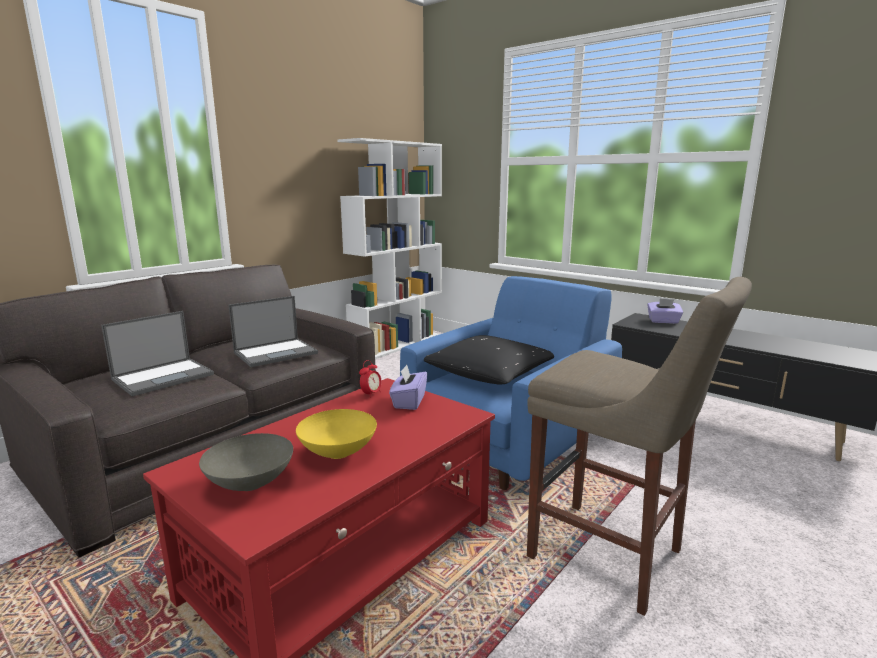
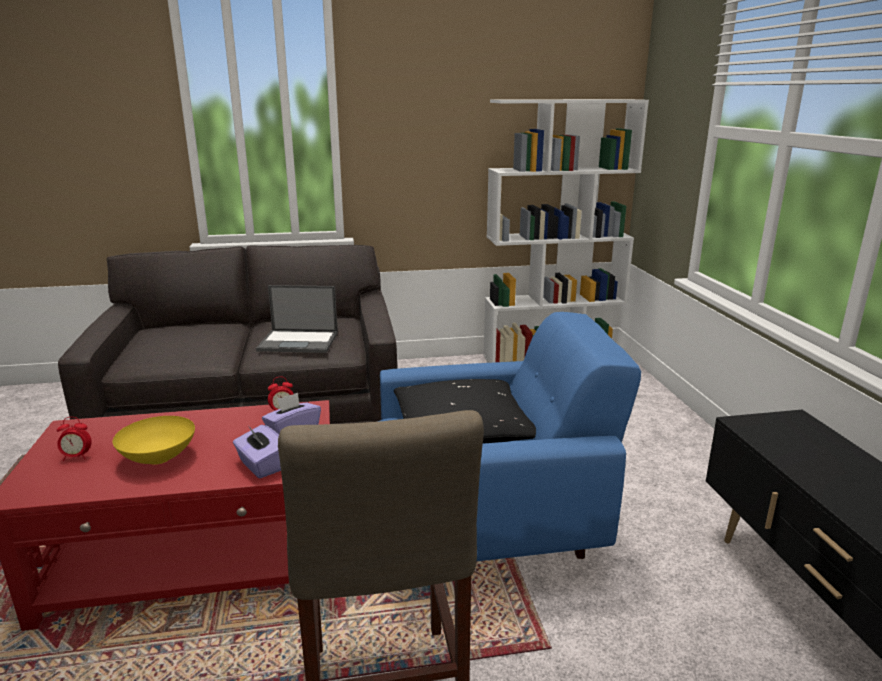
camera: 40 degrees right, 5 degrees up
(164, 376) = (194, 341): laptop -> none
(251, 483) = (77, 457): grey bowl -> alarm clock
(663, 321) = (816, 438): purple tissue box -> purple tissue box (261, 465)

